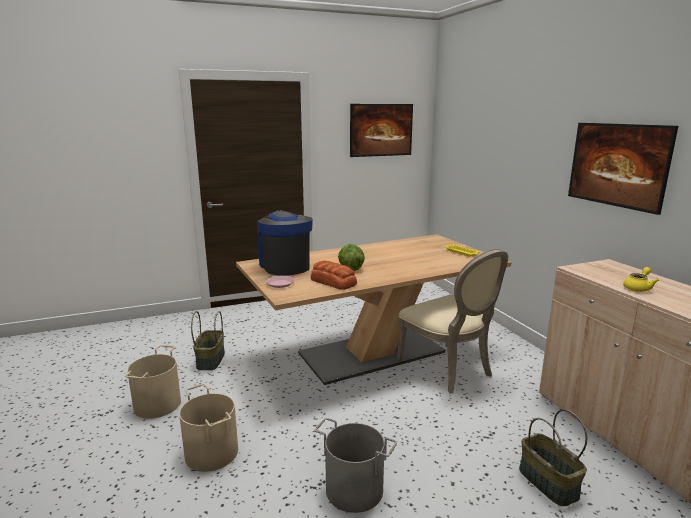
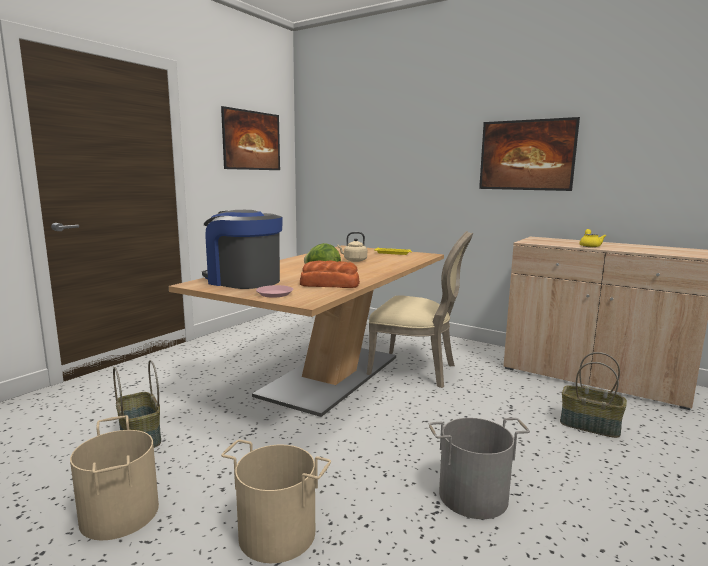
camera: 35 degrees left, 5 degrees down
(406, 257) = (354, 260): none -> beige kettle

